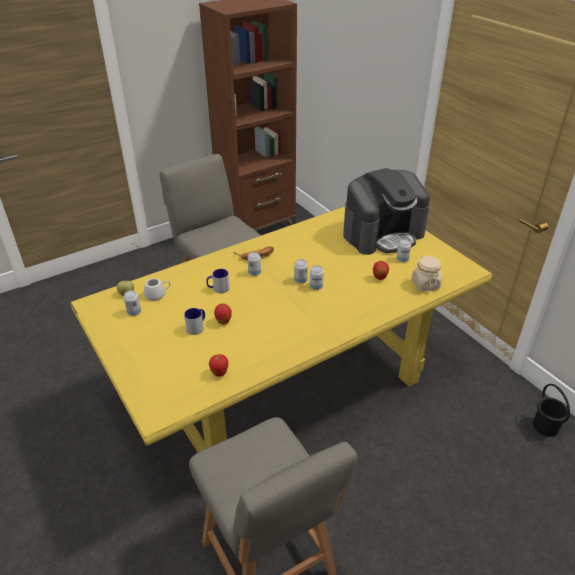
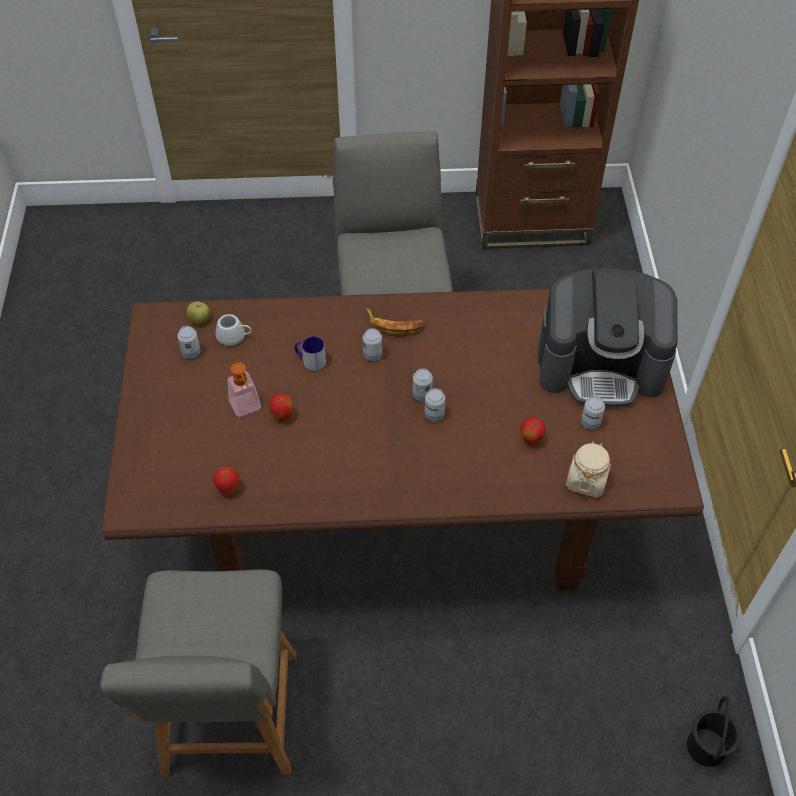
camera: 30 degrees right, 15 degrees up
(197, 327) = (247, 409): mug -> soap dispenser
(288, 384) = (400, 505): yellow dining table -> brown dining table

